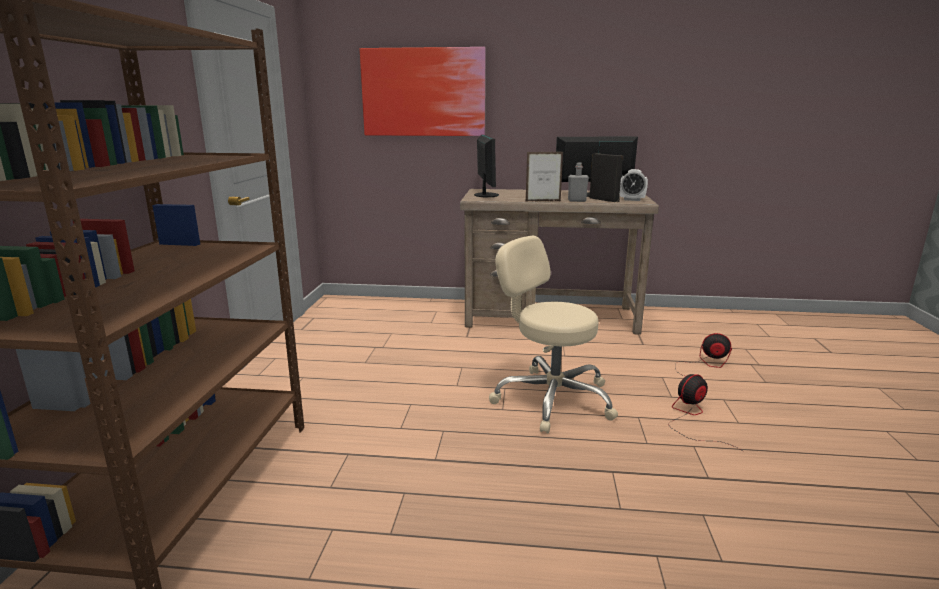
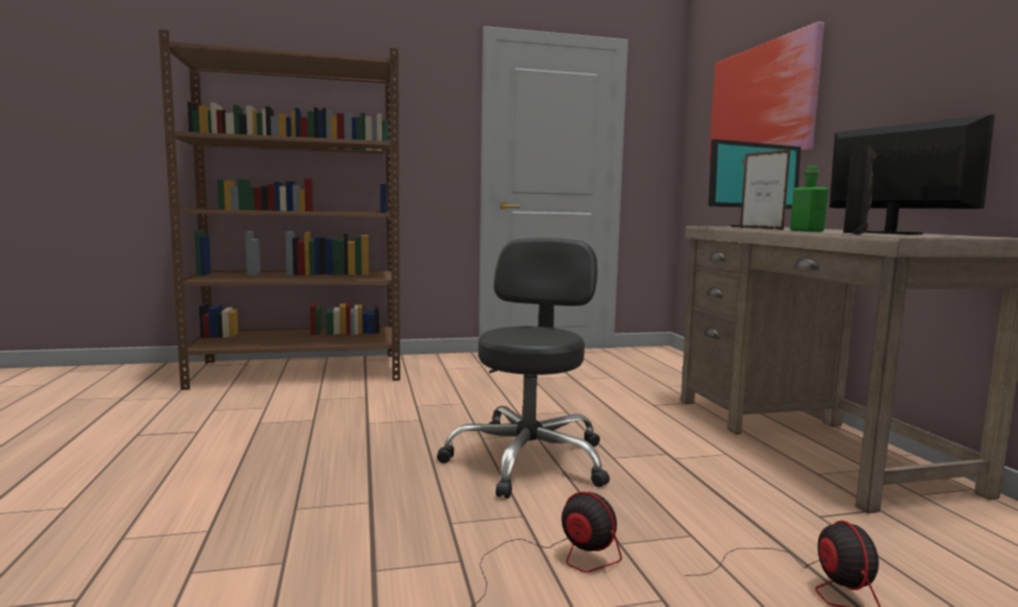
camera: 70 degrees right, 10 degrees down
(548, 398) = (530, 457): beige office chair -> black office chair
(577, 200) = (806, 231): grey bottle -> green bottle
(632, 200) = (903, 235): alarm clock -> none

